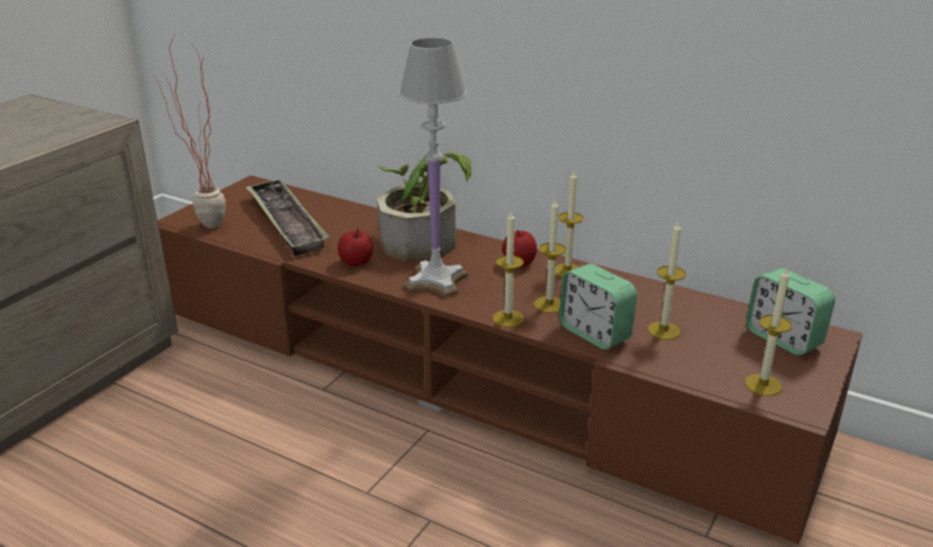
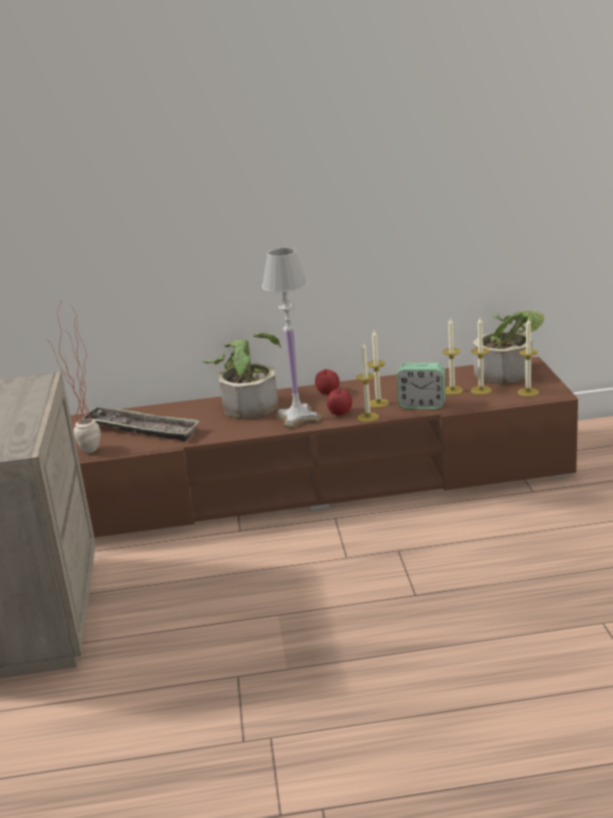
camera: 35 degrees left, 5 degrees down
(356, 262) = (231, 429): apple -> apple (340, 413)
(567, 271) = (361, 386): candle -> candle (481, 390)
(783, 338) = (510, 371): alarm clock -> potted plant

